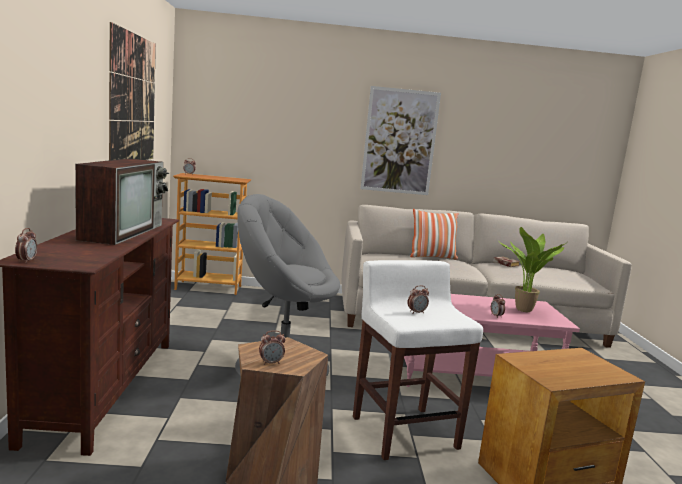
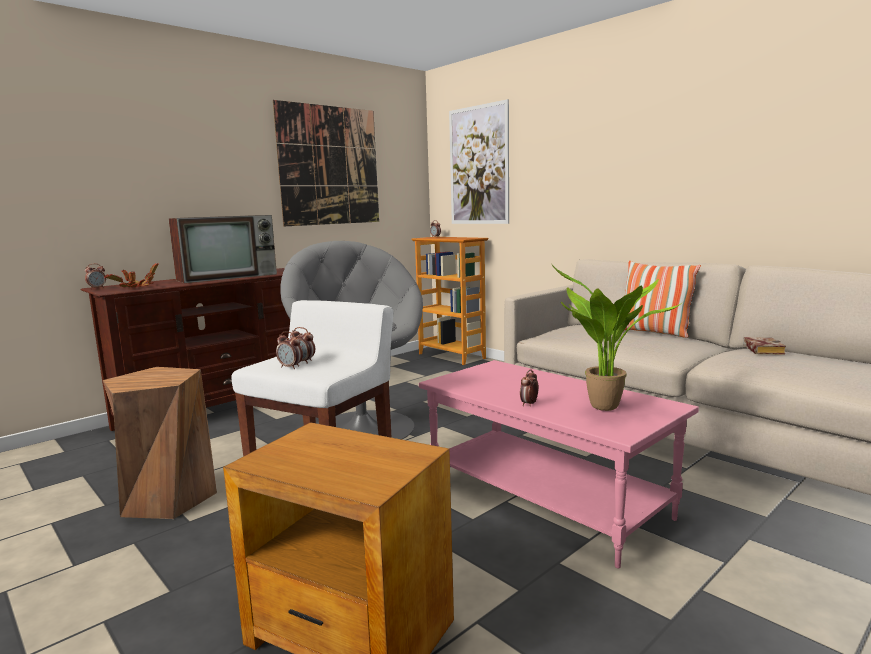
camera: 50 degrees right, 0 degrees up
(86, 256) = (136, 287): none -> potted plant
(271, 363) = (126, 381): alarm clock -> alarm clock (290, 367)
(399, 141) = (645, 168): picture -> picture (479, 165)

